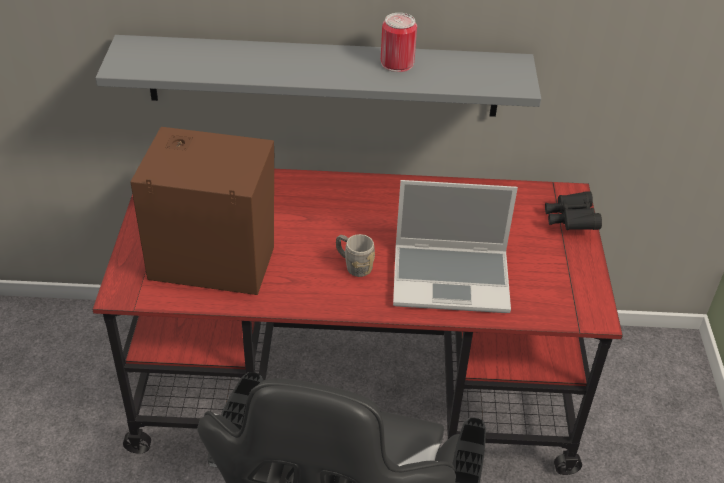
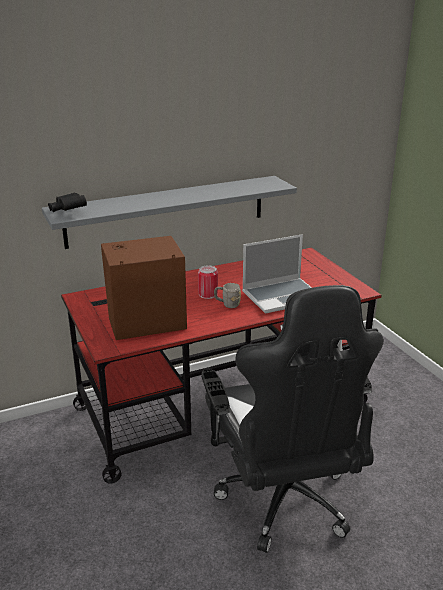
camera: 25 degrees left, 15 degrees down
(397, 63) = (213, 189): can -> can (208, 294)
(570, 221) = (317, 262): black binoculars -> black binoculars (68, 211)

